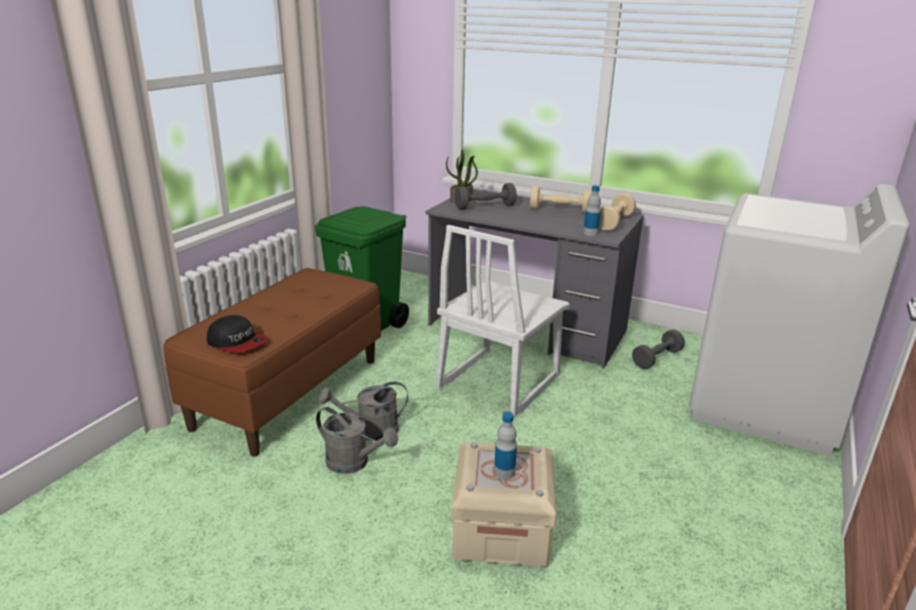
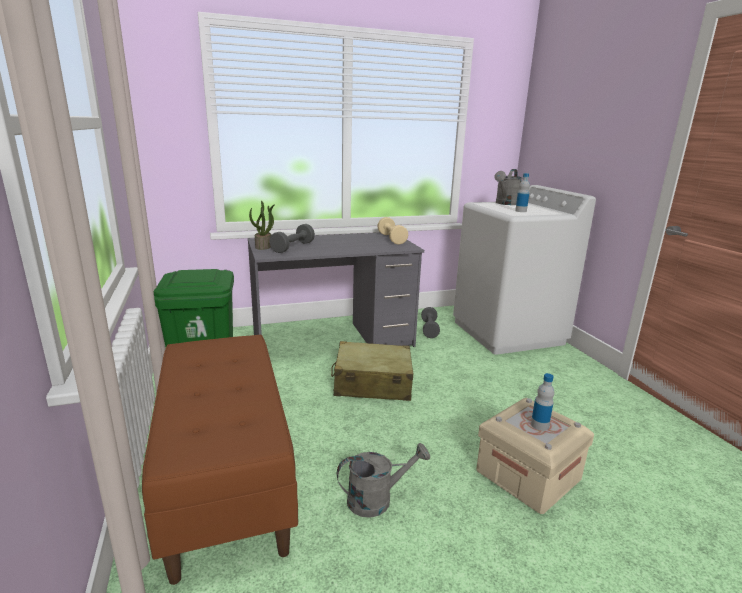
camera: 45 degrees left, 5 degrees down
(237, 342) = (238, 436): cap -> none
(370, 431) = (347, 467): grey watering can -> grey watering can (506, 203)
(497, 381) = (372, 383): white chair -> beige suitcase
(559, 210) = (345, 239): beige dumbbell -> none
(590, 233) = (396, 247): bottle -> bottle (521, 211)

